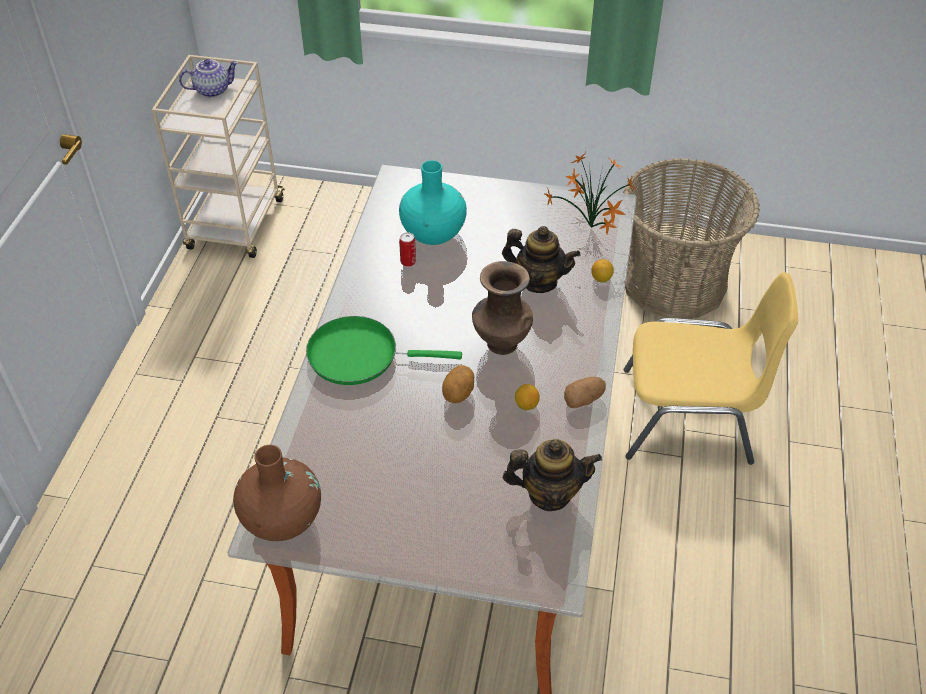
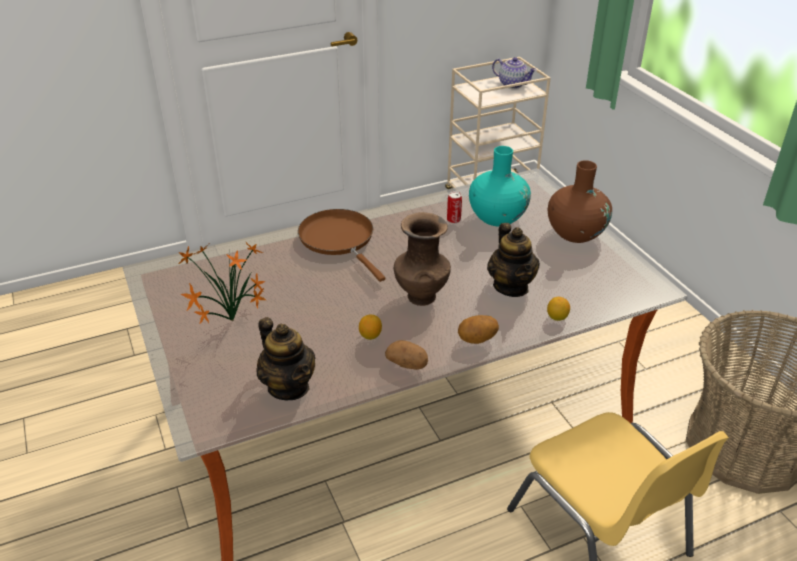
camera: 55 degrees right, 10 degrees down
(282, 519) = (165, 273): brown vase -> brown vase (575, 233)
(360, 355) = (339, 240): green frying pan -> brown frying pan
(459, 394) = (348, 298): potato -> potato (477, 340)
(591, 229) = (608, 288): potted plant -> potted plant (230, 322)

